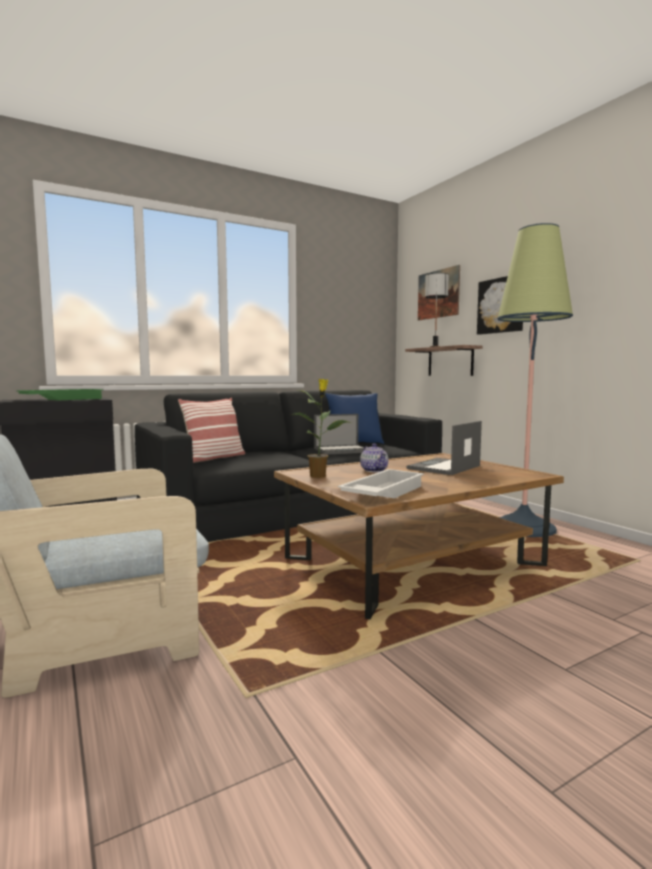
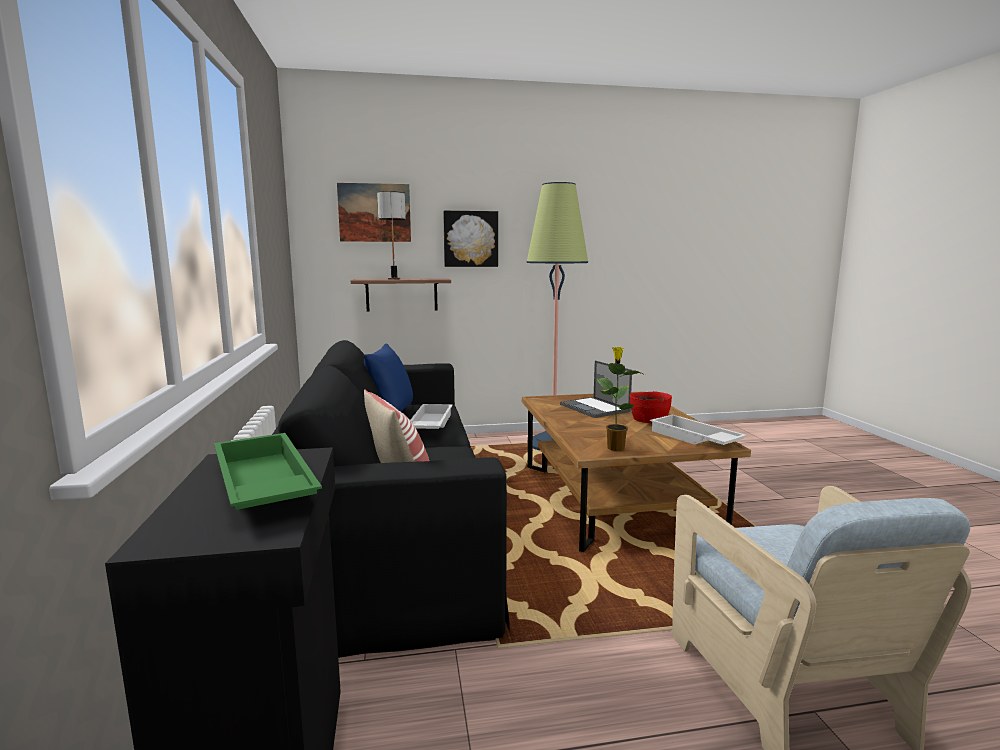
camera: 70 degrees left, 5 degrees up
(342, 450) = (429, 424): laptop -> white tray
(374, 470) = (596, 427): teapot -> none
(431, 480) = (648, 419): none -> red bowl

